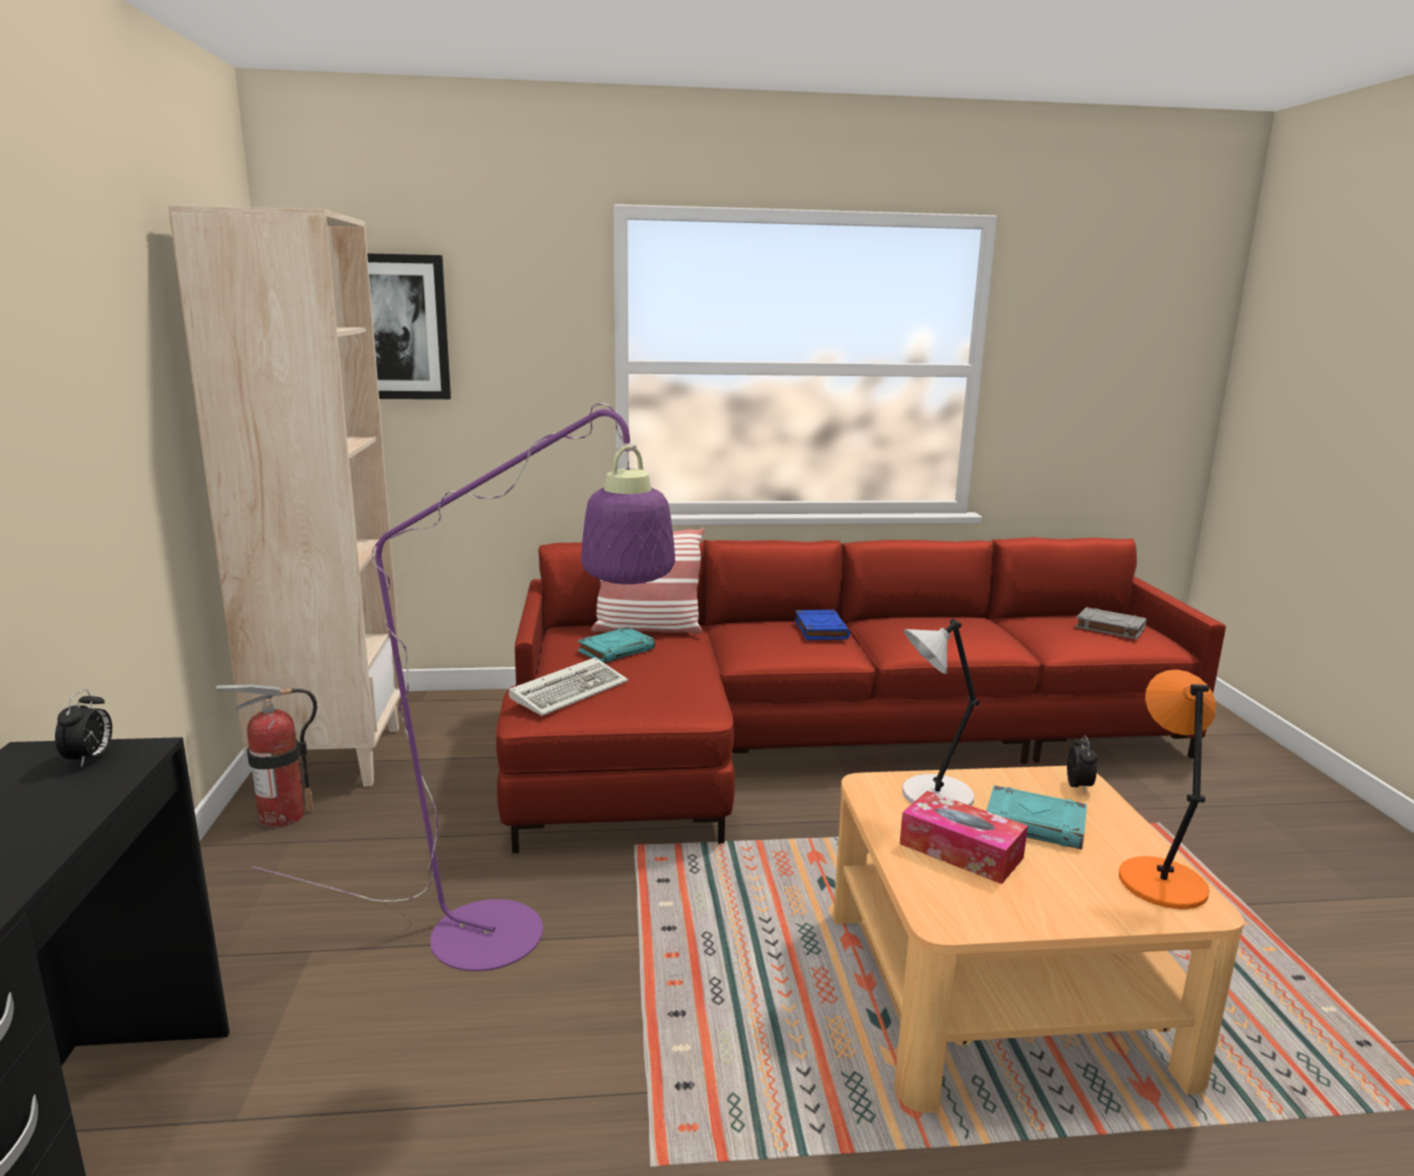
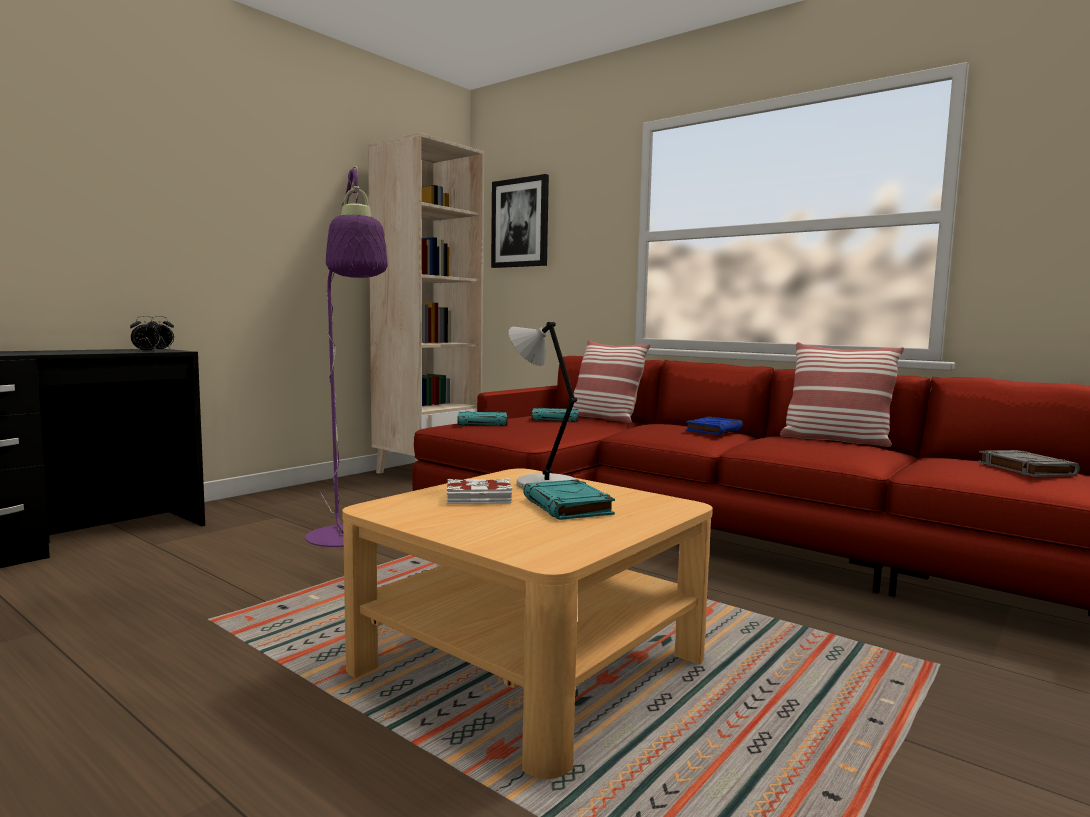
camera: 45 degrees right, 10 degrees down
(282, 816) = (364, 481): fire extinguisher -> none
(571, 690) = (483, 423): keyboard -> turquoise book
(933, 617) = (835, 440): none -> pillow
(960, 851) = (479, 498): tissue box -> white book
(1079, 787) = (667, 507): alarm clock -> alarm clock (146, 351)
(1160, 881) = (564, 544): orange table lamp -> none

